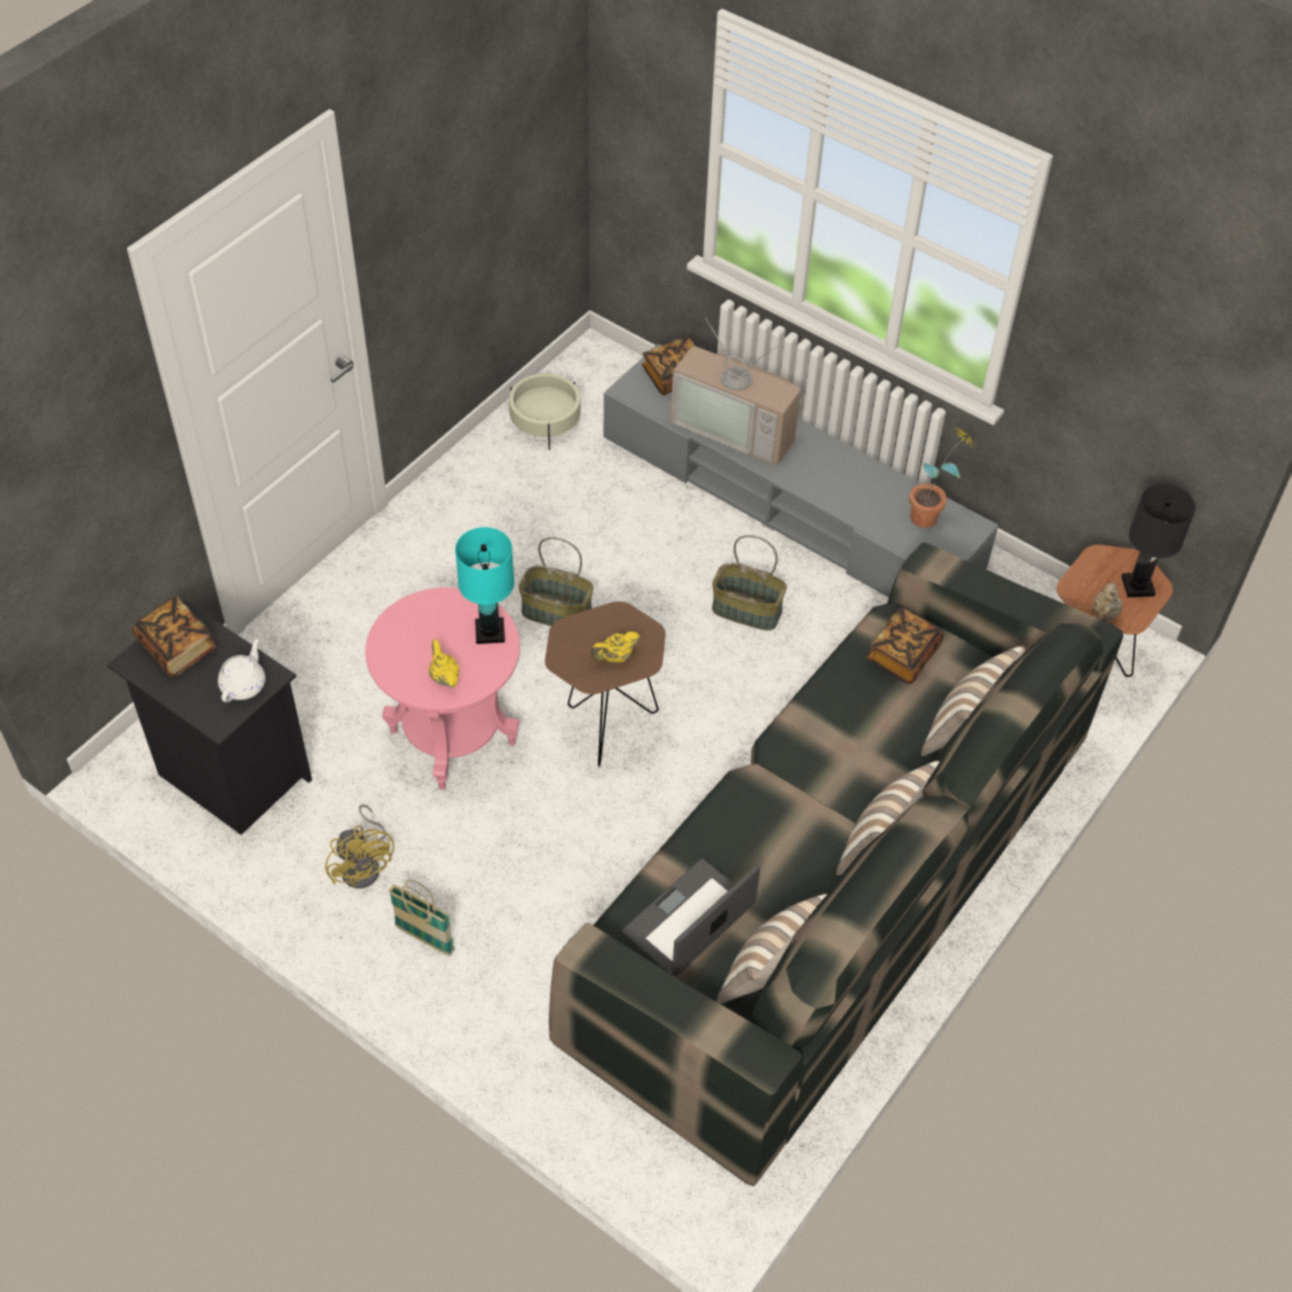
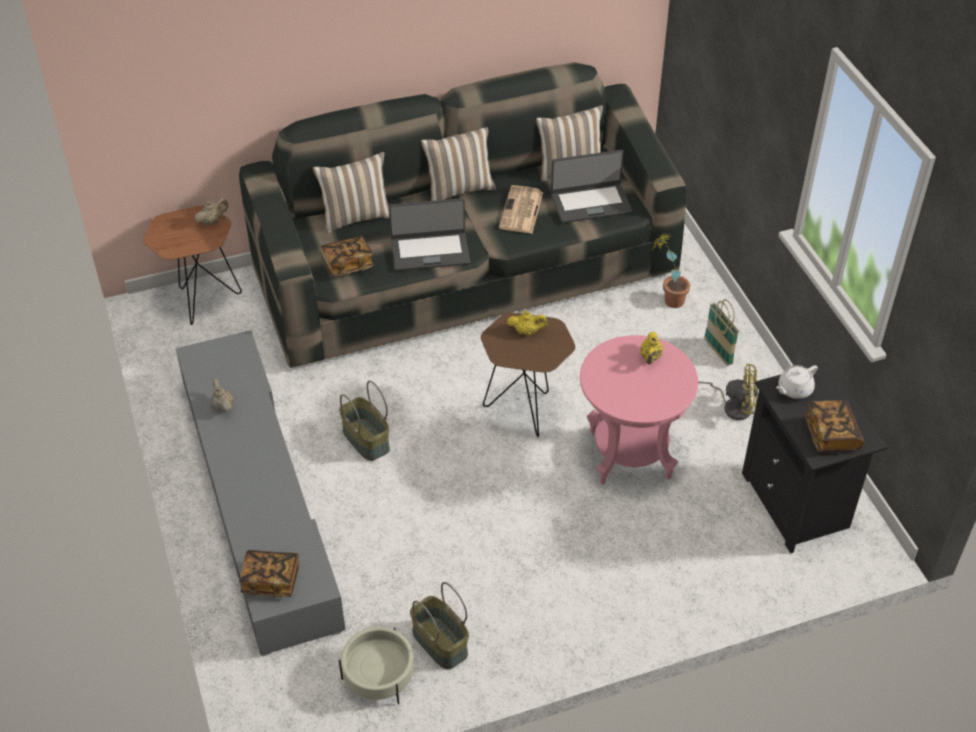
camera: 145 degrees left, 5 degrees down
(365, 865) = (733, 406): yellow fan -> yellow fan turned 90 degrees clockwise
(490, 631) = (600, 371): turquoise table lamp -> none
(557, 612) = (496, 504): basket -> basket (439, 643)
(737, 427) = (268, 508): television -> none
(770, 852) = (521, 211): none -> newspaper
(827, 725) = (430, 251): none -> laptop
(882, 492) = (222, 406): none -> beige teapot
(931, 515) = (210, 374): potted plant -> potted plant (668, 300)
(1138, 586) = (173, 225): black table lamp -> none

